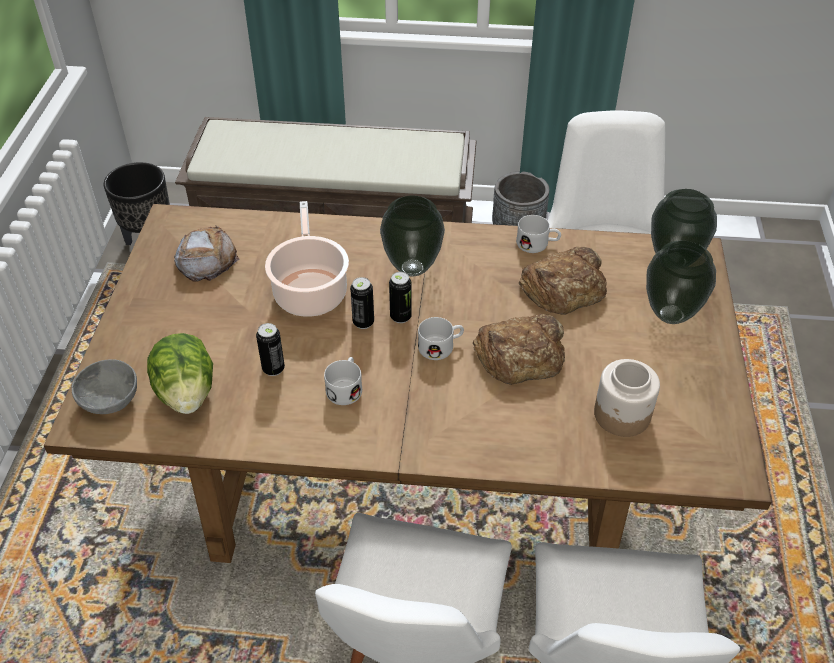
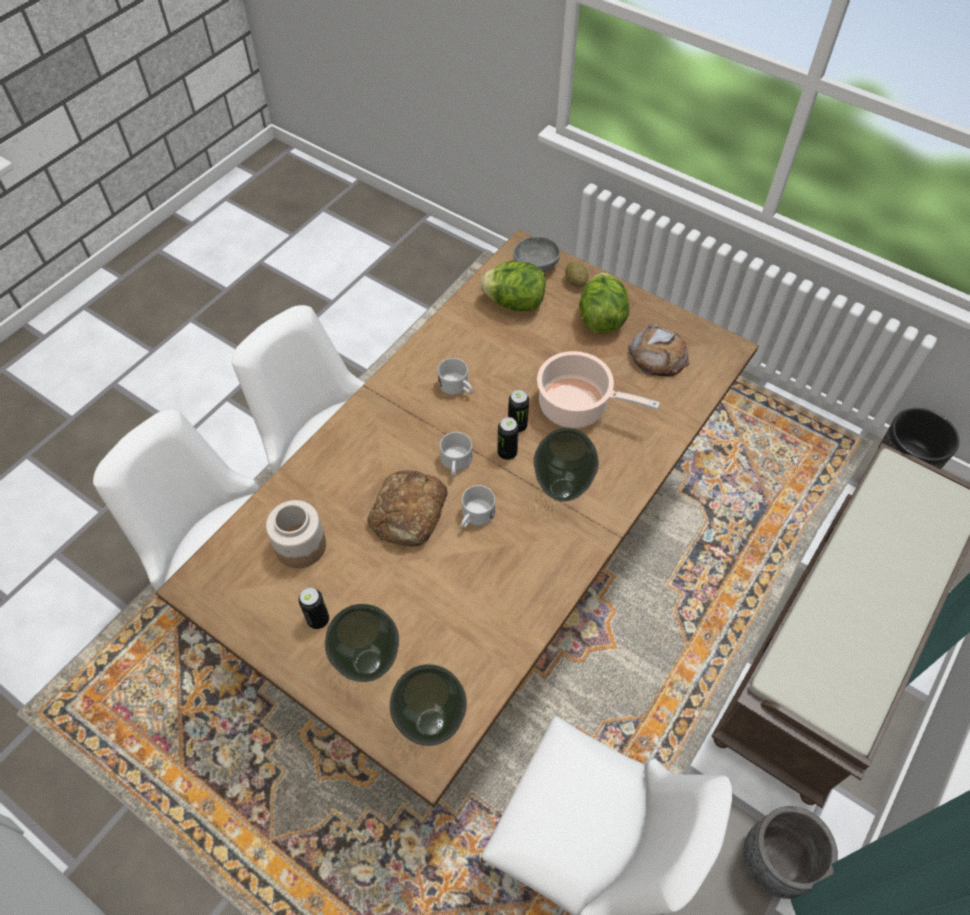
camera: 120 degrees right, 10 degrees up
(123, 355) = (575, 281): none -> potato
(175, 315) = (601, 319): none -> lettuce
(273, 369) = (505, 354): can -> can (318, 619)
(537, 244) = (532, 609): white mug -> white mug (475, 517)
(564, 287) = (461, 595): bread -> none

